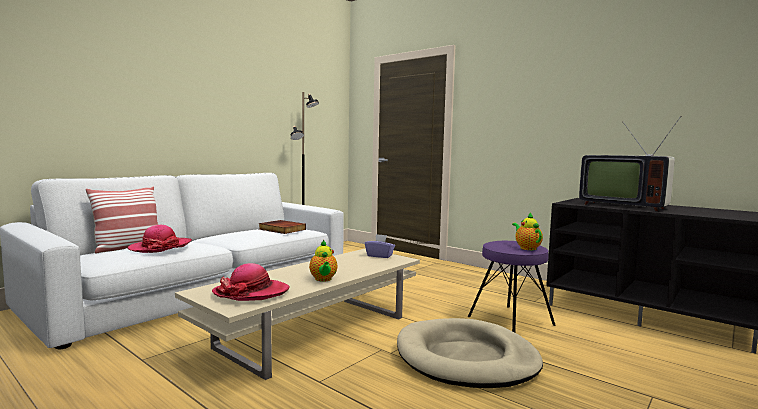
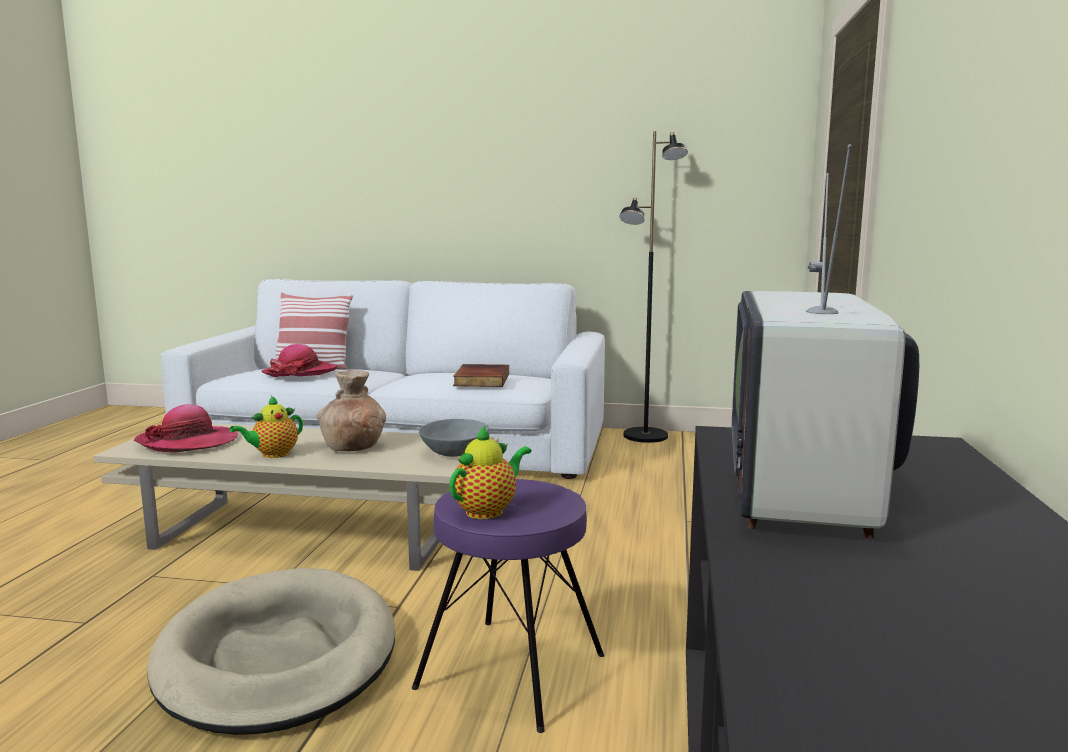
camera: 60 degrees right, 5 degrees up
(339, 266) = (354, 447): none -> brown vase
(379, 256) = (454, 453): purple tissue box -> grey bowl

